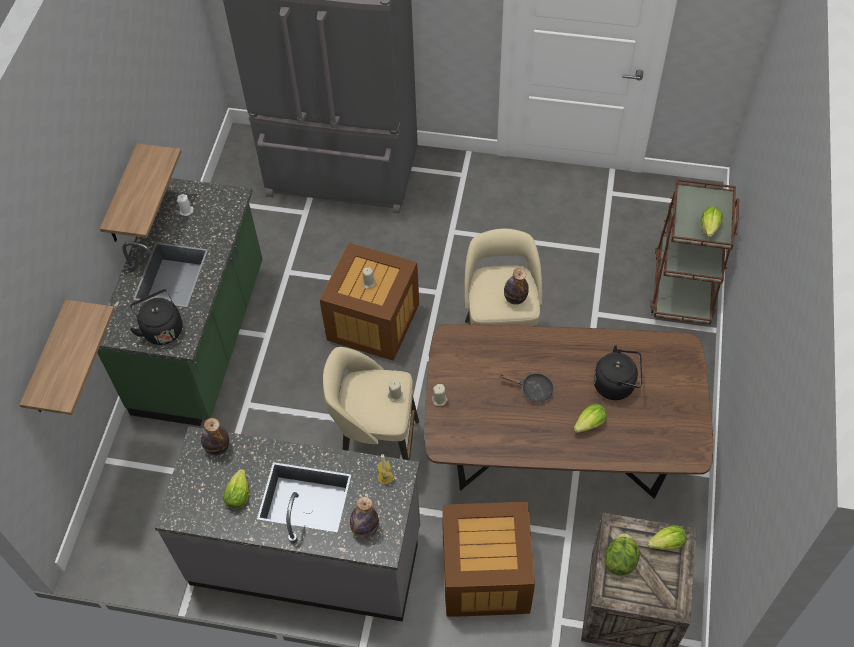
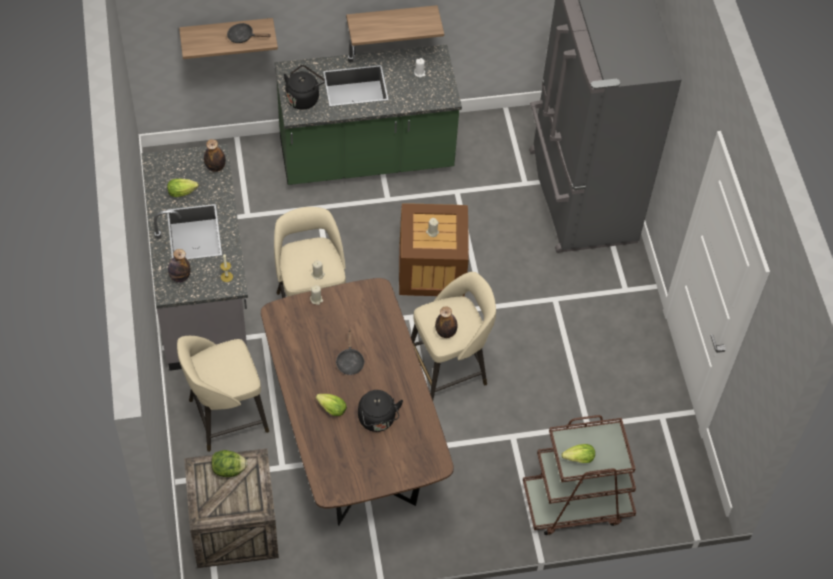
camera: 65 degrees right, 0 degrees up
(77, 337) = (243, 37): none -> black frying pan
(485, 575) = (225, 416): crate -> beige stool
(664, 544) = (253, 498): lettuce -> none

